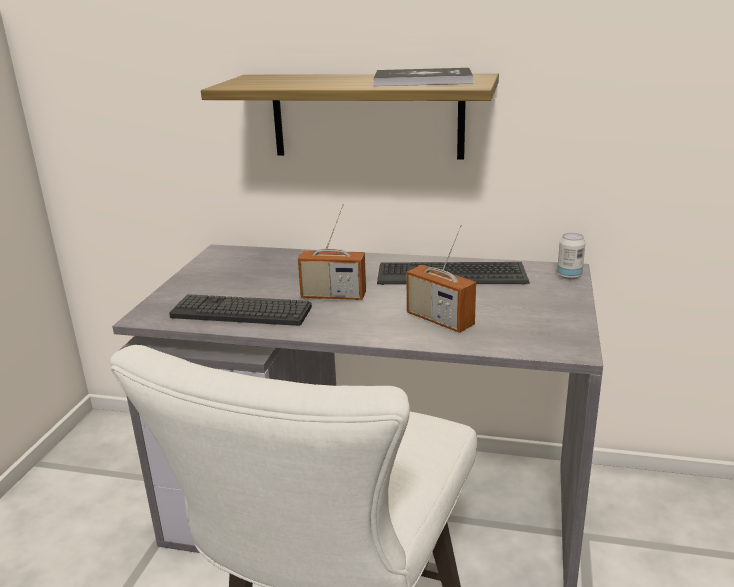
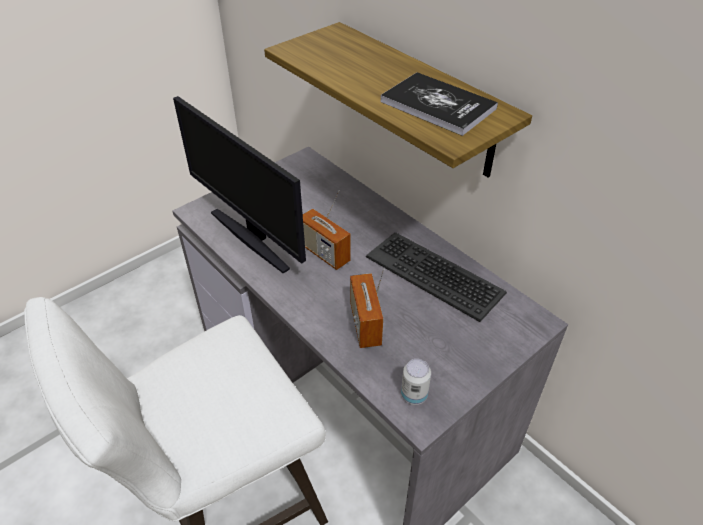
camera: 35 degrees right, 20 degrees up
(241, 312) = (251, 238): keyboard -> monitor
(569, 276) = (528, 331): can -> can (414, 395)

